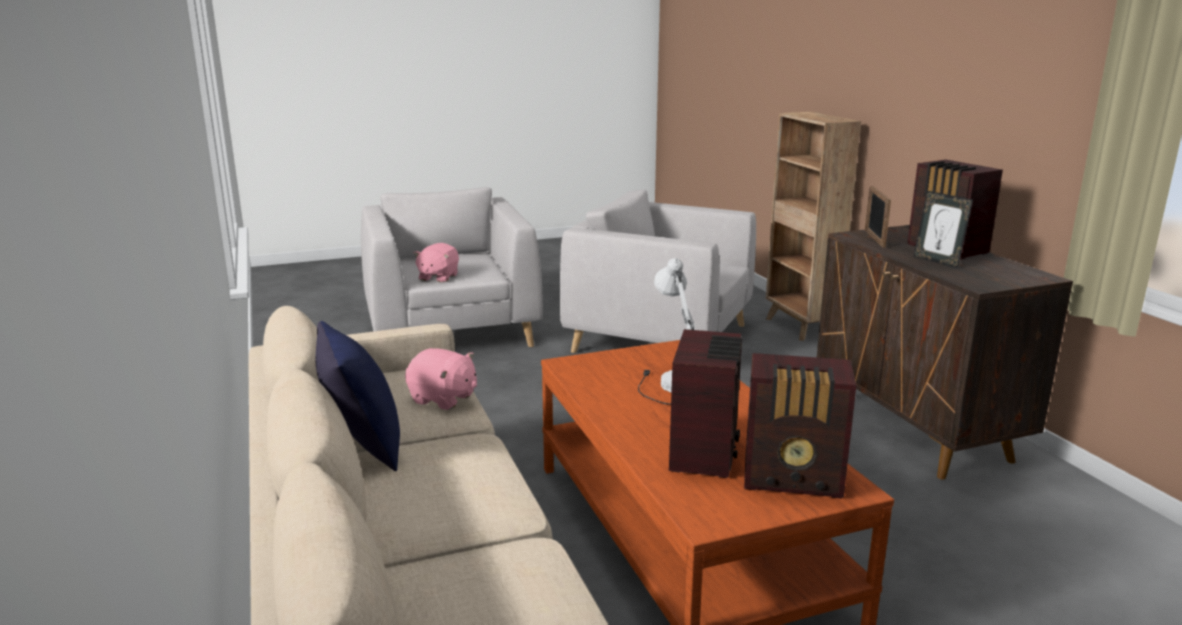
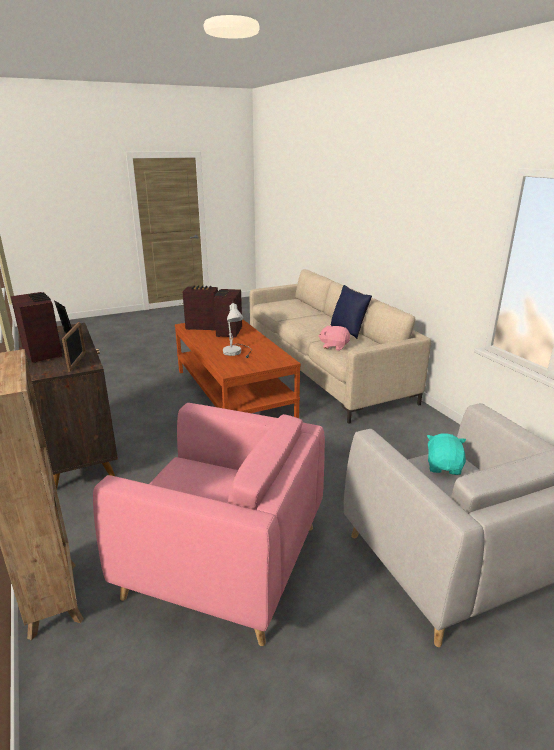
camera: 175 degrees right, 5 degrees up
(438, 277) = (444, 467): pink plush toy -> turquoise plush toy
(660, 338) = (225, 560): grey armchair -> pink armchair

